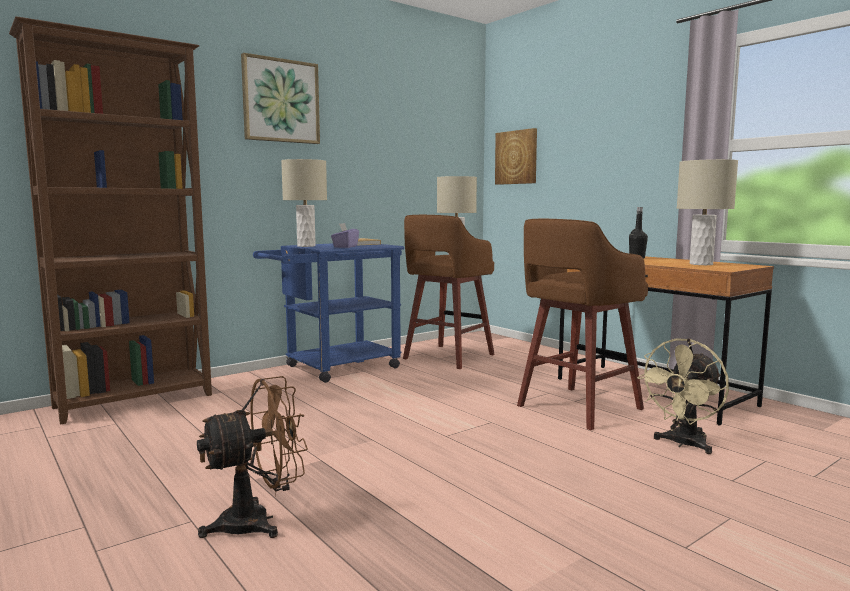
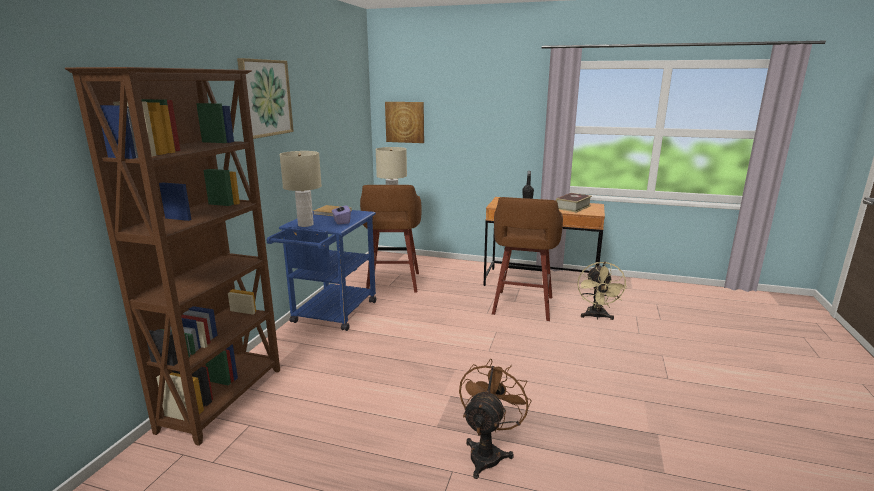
camera: 35 degrees left, 10 degrees up
(701, 264) = (573, 207): beige table lamp -> book

